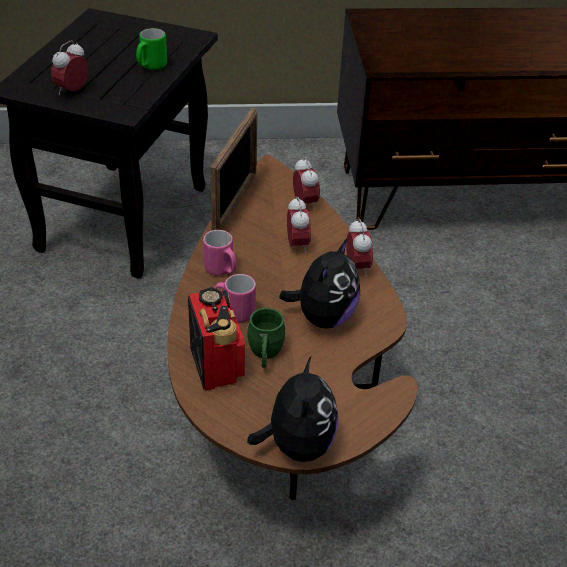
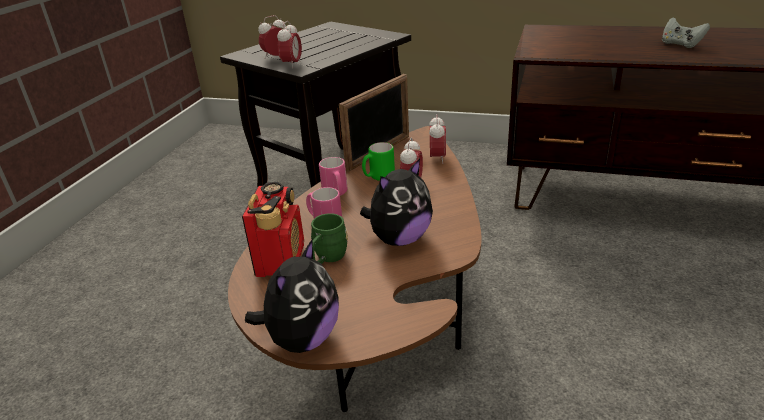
camera: 25 degrees right, 10 degrees down
(151, 66) = (344, 48): green mug -> green mug (378, 177)
(357, 268) = (454, 207): alarm clock -> alarm clock (292, 65)
(523, 41) = (680, 44): none -> grey game controller

